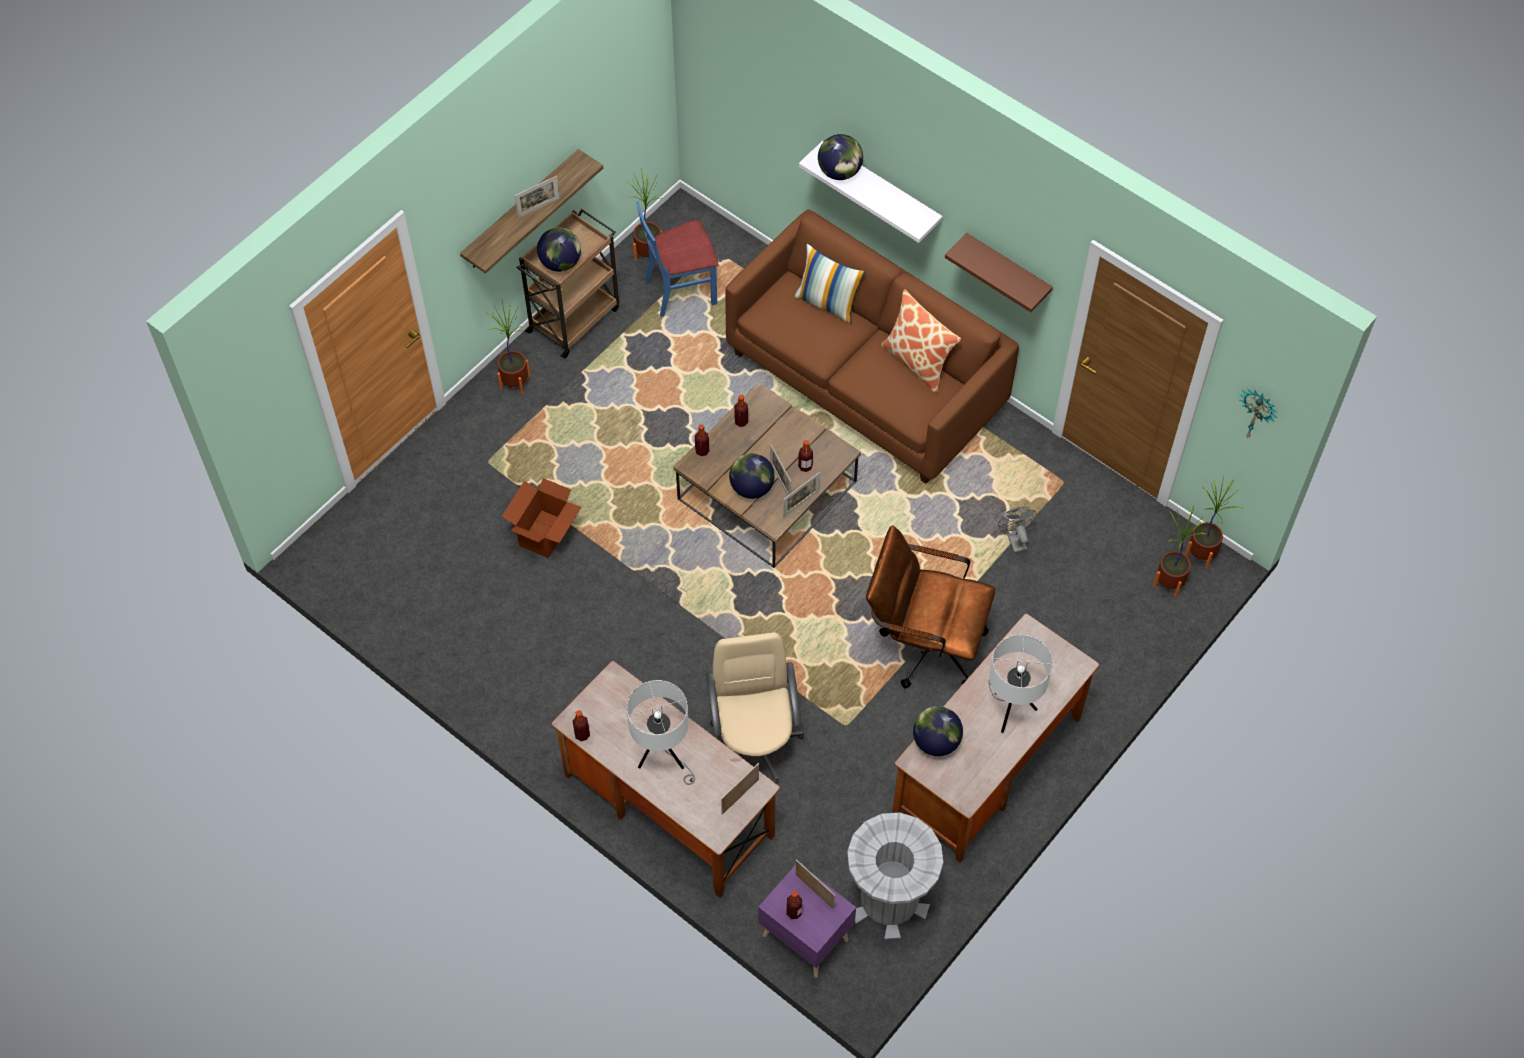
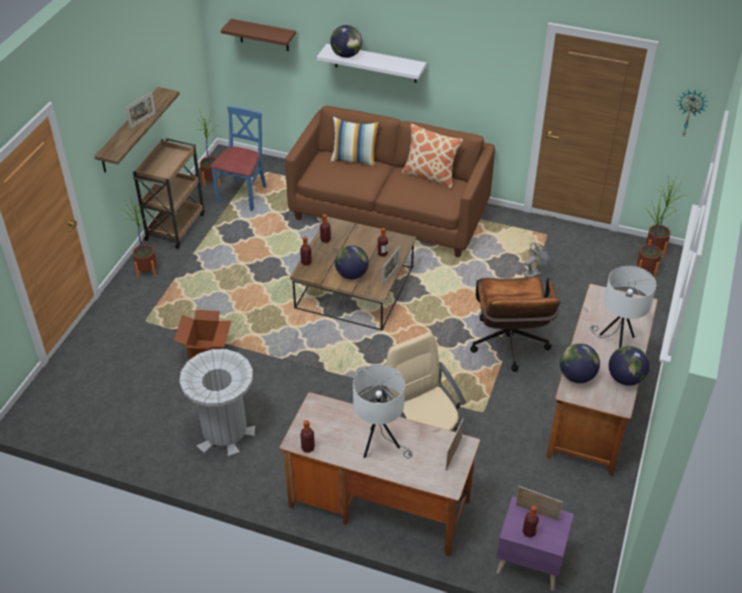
camera: 20 degrees left, 15 degrees down
(561, 263) = (163, 169): globe -> globe (625, 378)
(680, 291) = (243, 195): blue chair -> blue chair turned 150 degrees clockwise
(780, 481) = (370, 266): picture frame -> none
(889, 900) = (577, 517): grey trash can -> grey trash can (225, 432)
(924, 644) = (509, 347): brown office chair -> brown office chair turned 90 degrees counterclockwise
(1007, 270) = (481, 84): brown shelf -> brown shelf (264, 35)
(1015, 539) = (534, 272): grey fan -> grey fan turned 90 degrees clockwise

